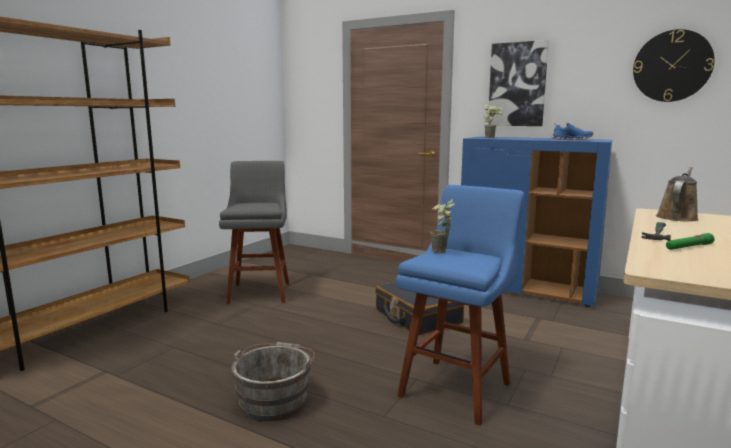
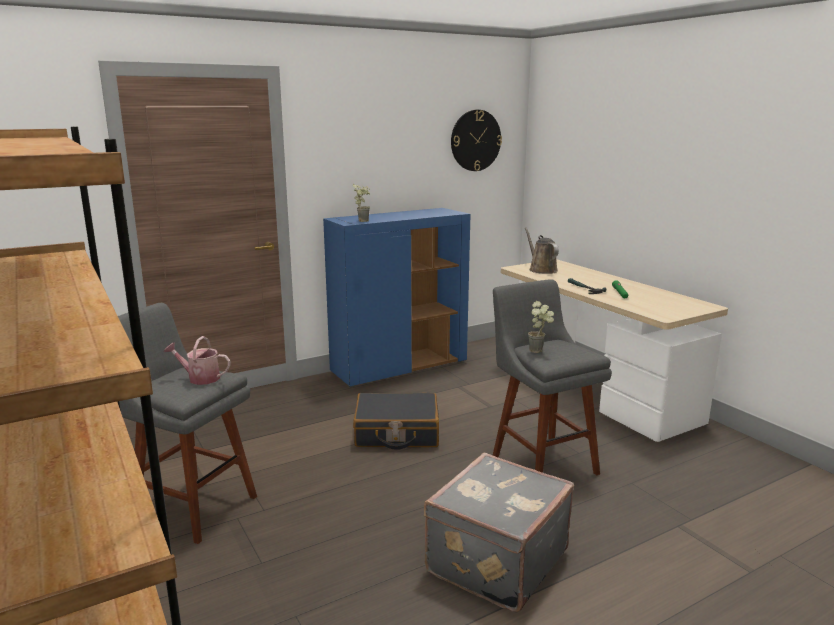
camera: 60 degrees left, 5 degrees up
(259, 205) = (200, 378): none -> watering can
(275, 399) = (494, 561): grey bucket -> grey suitcase
(457, 387) = (541, 462): blue stool -> grey stool
(517, 84) = (357, 158): picture -> none
(571, 140) = (433, 214): blue shoe -> none

